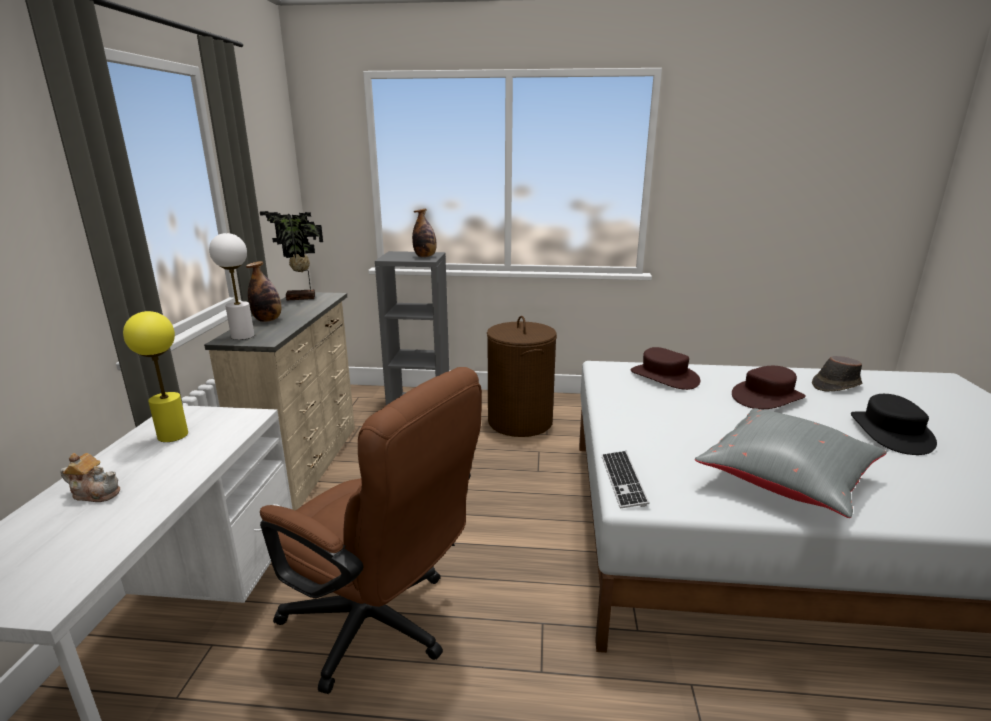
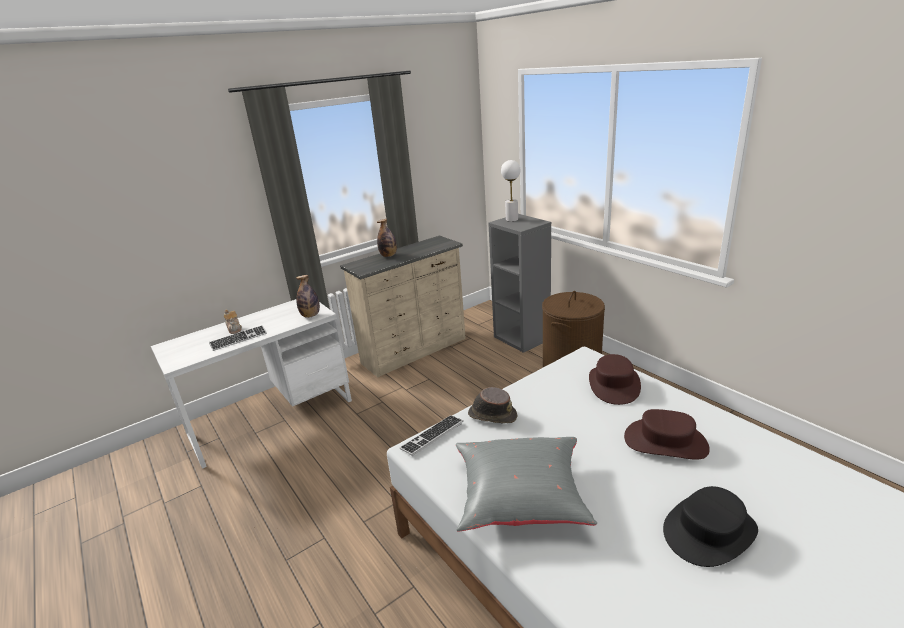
camera: 50 degrees right, 5 degrees up
(144, 500) = (239, 339): none -> keyboard
(173, 435) = (287, 312): yellow table lamp -> none
(242, 336) = (360, 264): white table lamp -> white table lamp (511, 219)
(301, 298) = (431, 242): potted plant -> none
(380, 627) = (337, 453): brown office chair -> none
(425, 256) = (526, 224): bottle -> bottle (310, 315)
(835, 385) = (772, 469): brown hat -> brown hat (492, 415)

